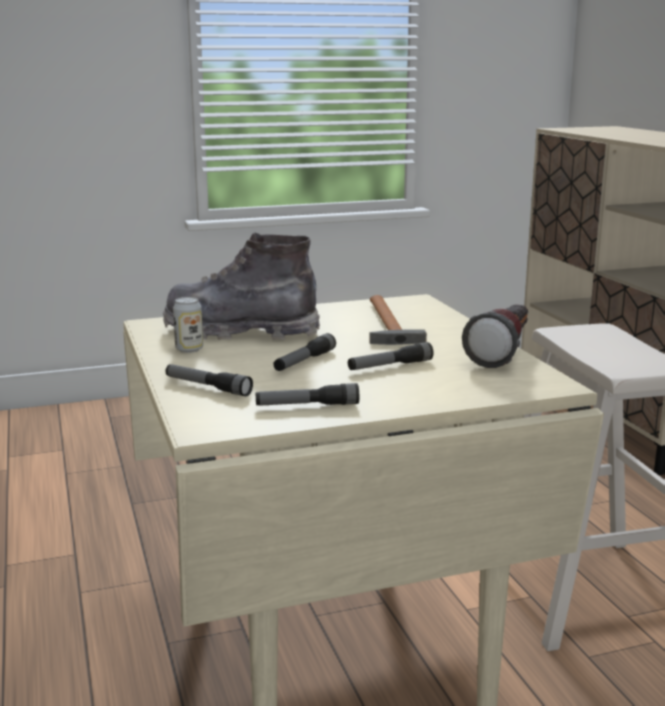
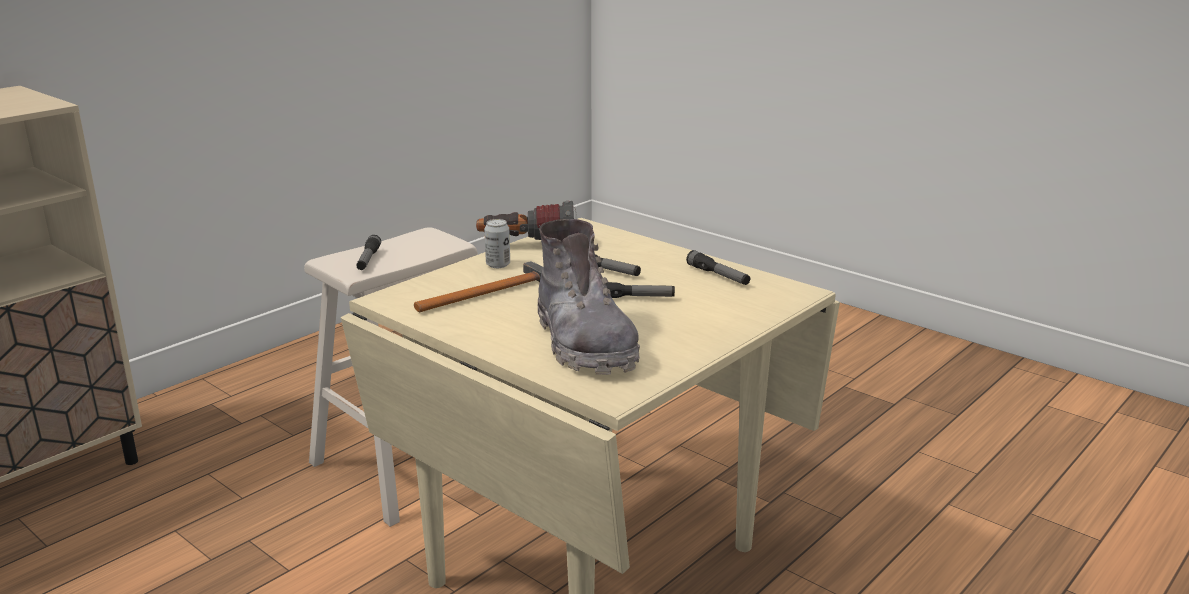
camera: 120 degrees left, 5 degrees up
(189, 349) = (664, 348): can -> can (498, 265)
(207, 387) = (735, 312): flashlight -> flashlight (368, 259)

